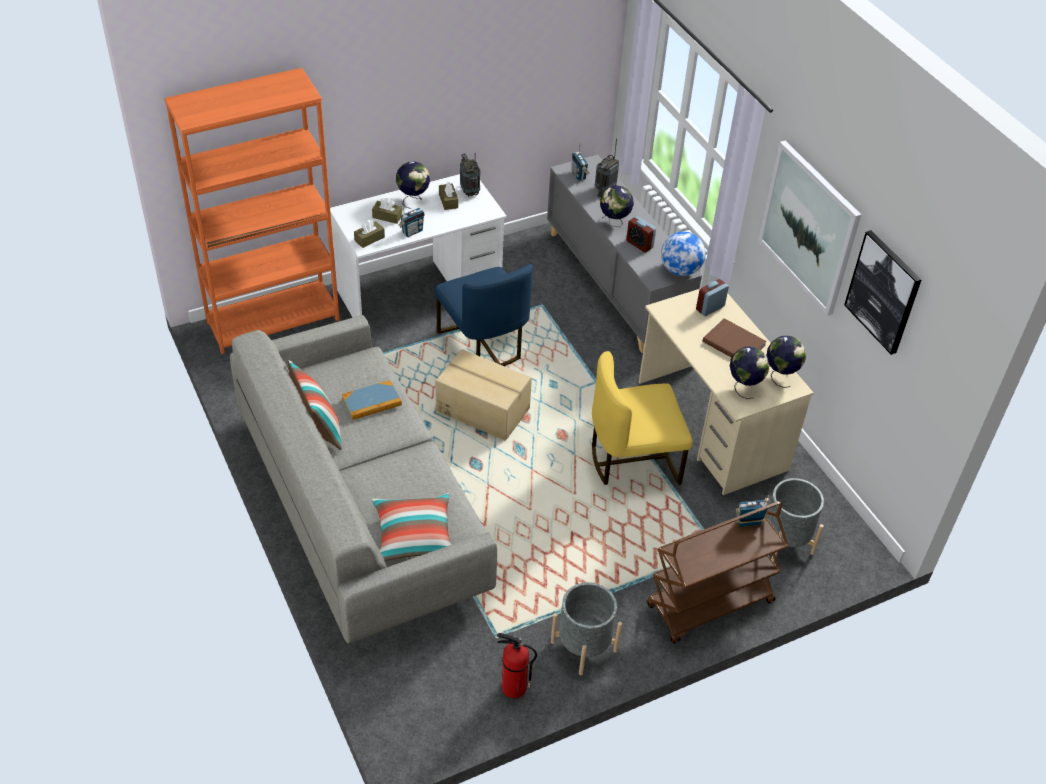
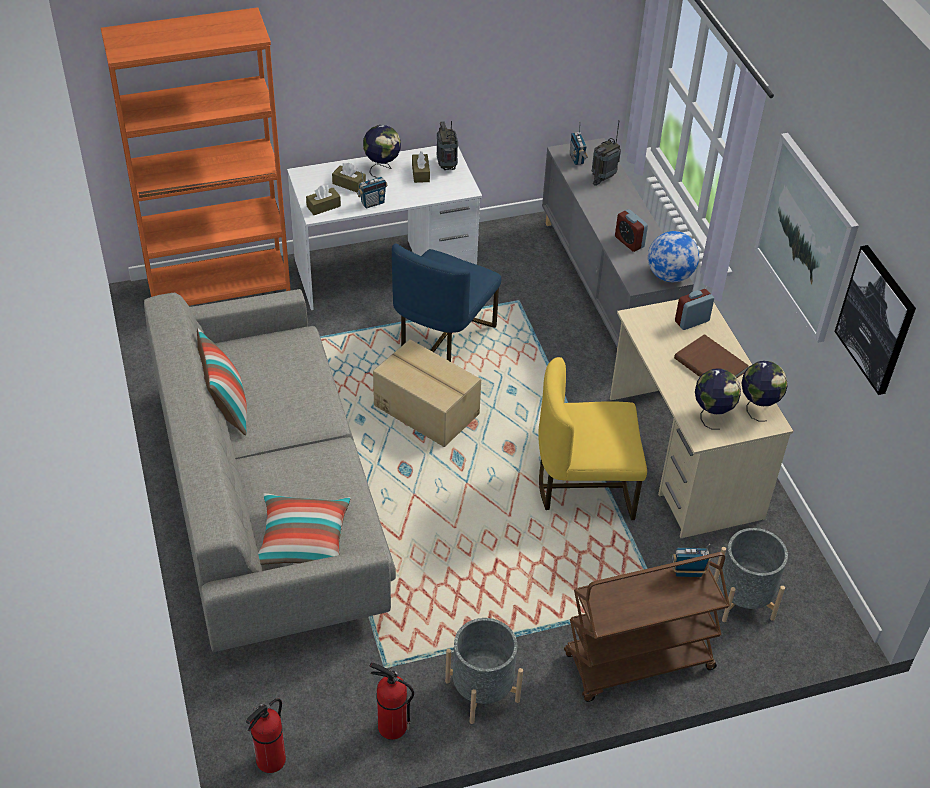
camera: 10 degrees right, 0 degrees up
(371, 402) = (291, 386): book -> none
(415, 731) = (270, 761): none -> fire extinguisher
(483, 344) = (443, 337): blue chair -> blue chair turned 45 degrees clockwise
(614, 223) = (605, 215): globe -> none

